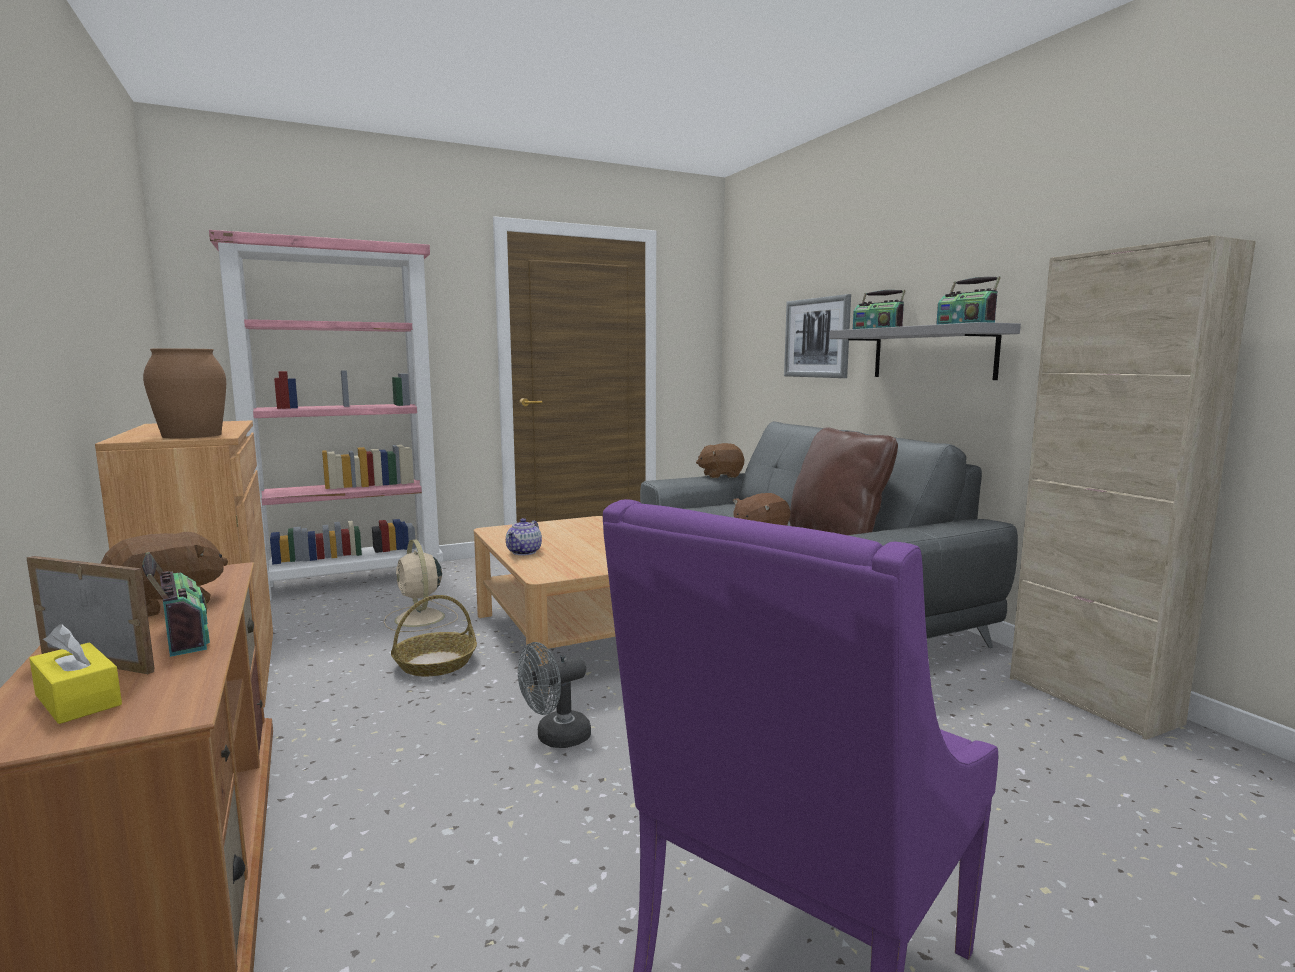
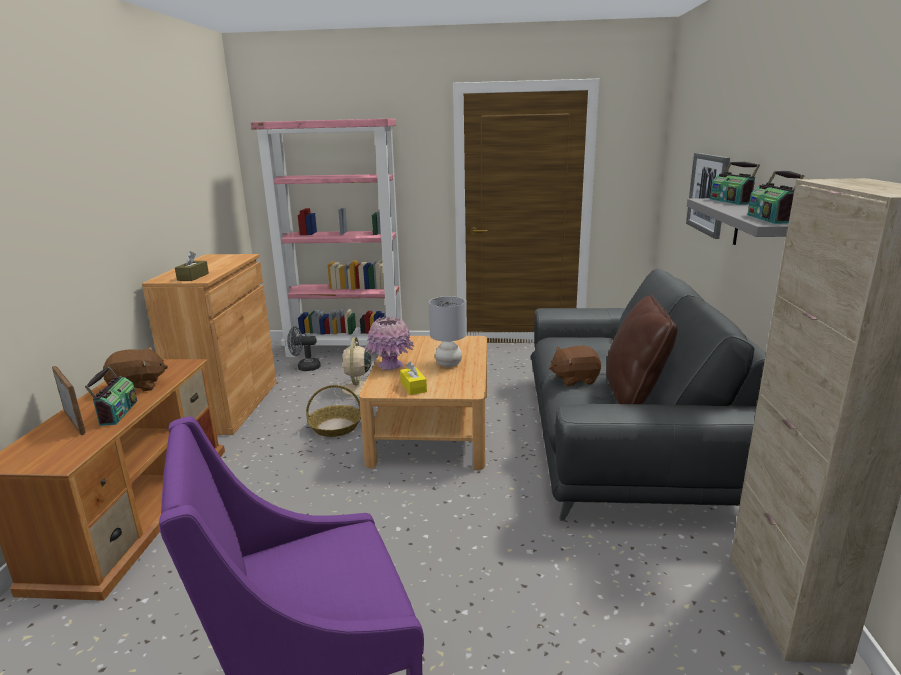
camera: 30 degrees right, 10 degrees up
(78, 700) = (45, 444): yellow tissue box -> yellow tissue box (413, 387)
(191, 435) = (193, 277): brown vase -> brown tissue box
(524, 552) = (390, 365): teapot -> pink vase
(555, 738) = (347, 502): grey fan -> grey fan (305, 367)
(598, 542) = (448, 364): none -> grey table lamp
(720, 476) = (607, 310): brown plush toy -> none

